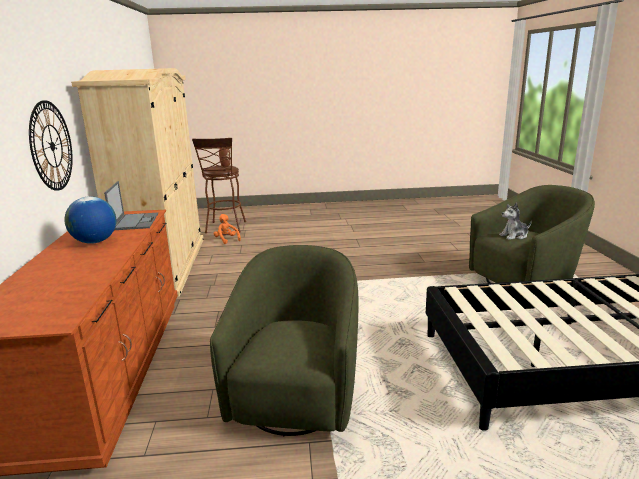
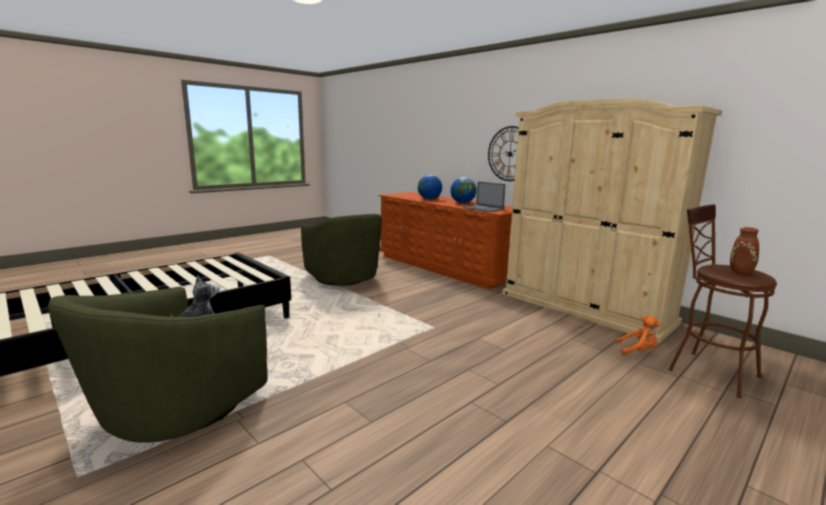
camera: 140 degrees right, 5 degrees down
(82, 268) = (429, 199): none -> globe

